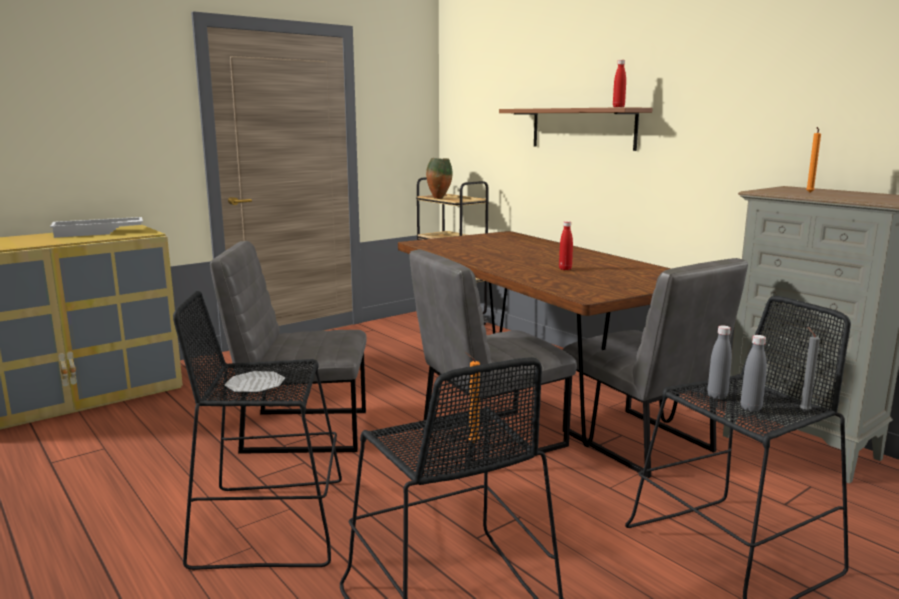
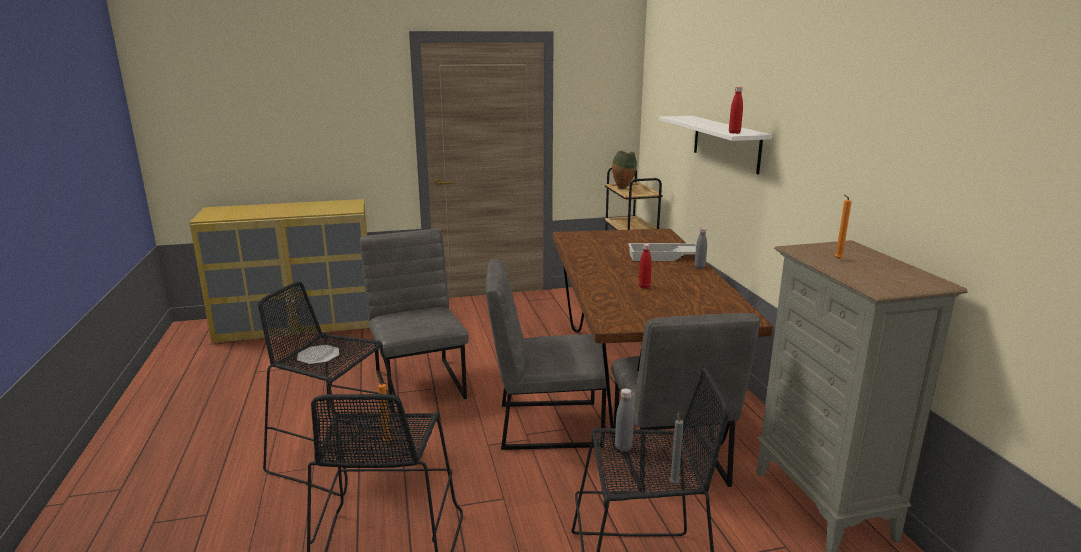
camera: 25 degrees right, 5 degrees up
(98, 232) = (324, 206): white tray -> white tray (663, 257)
(302, 430) = (420, 383): grey chair -> grey chair turned 45 degrees clockwise
(582, 128) = (726, 143): brown shelf -> white shelf
(750, 408) = (632, 467): grey bottle -> grey bottle (699, 267)

